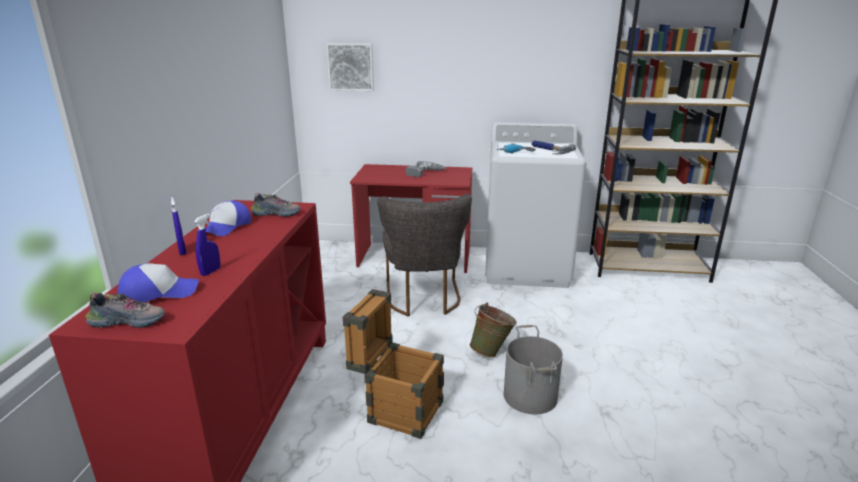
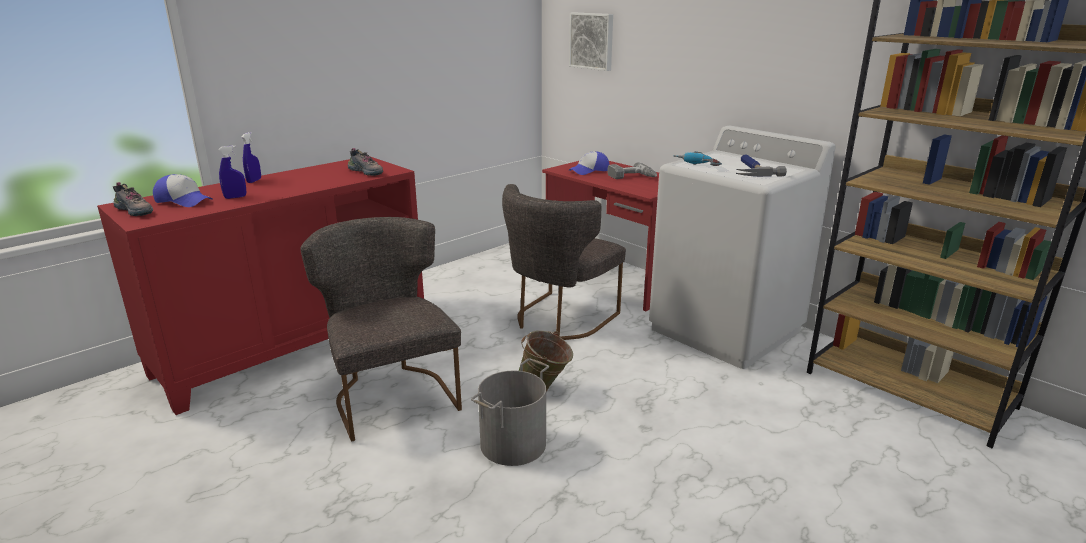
camera: 40 degrees right, 0 degrees up
(227, 227) = (315, 172): cap -> cap (589, 170)
(397, 409) = (391, 395): crate -> grey chair

